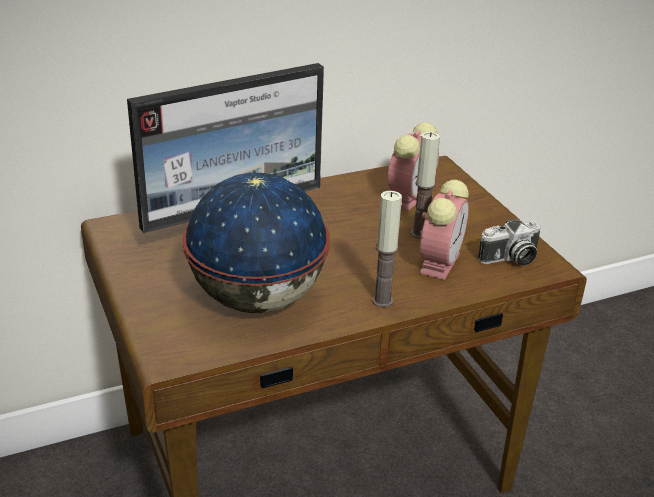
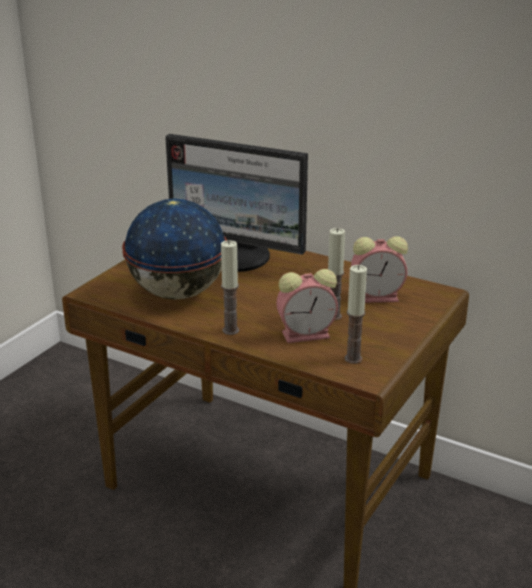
camera: 55 degrees right, 5 degrees down
(510, 259) = (353, 359): camera -> candle

